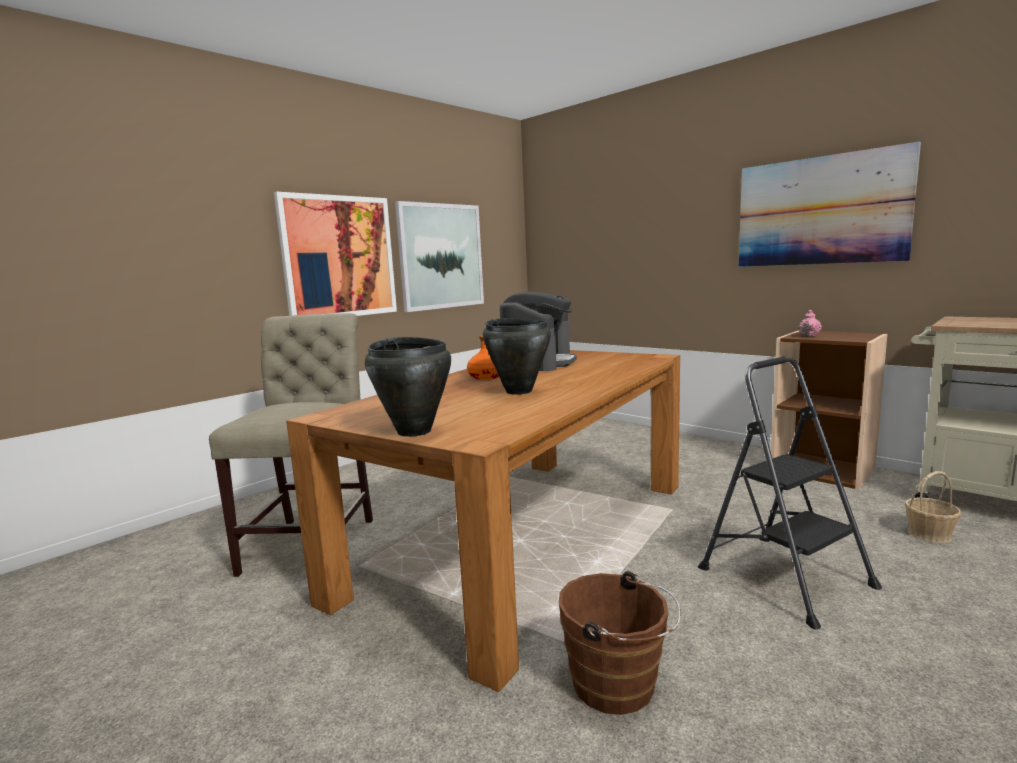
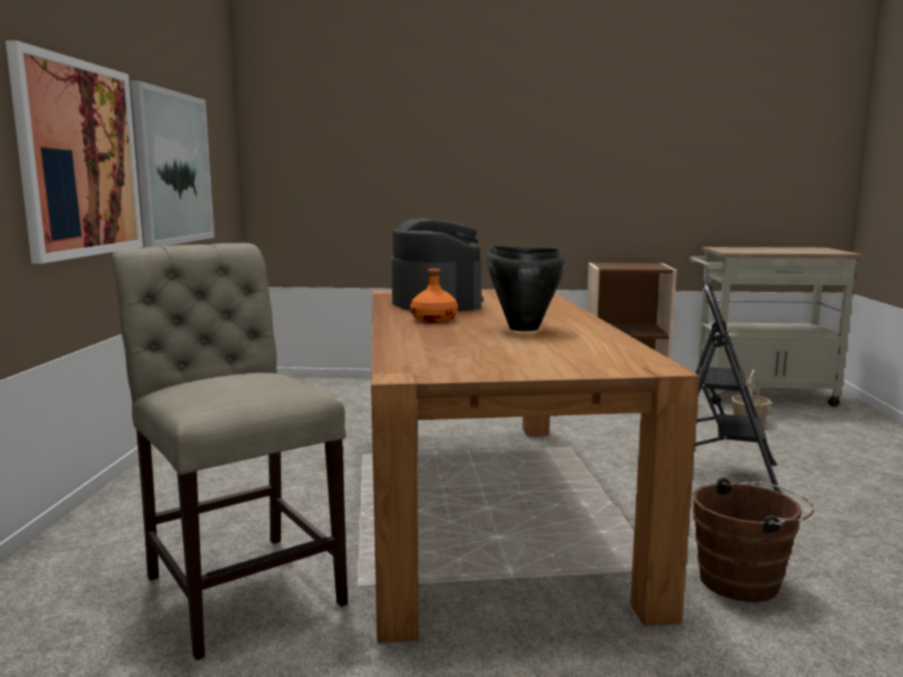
camera: 40 degrees left, 0 degrees up
(414, 431) = (565, 370): black cooking pot -> none
(809, 336) = (616, 266): pink teapot -> none
(820, 211) = (603, 149): picture -> none

